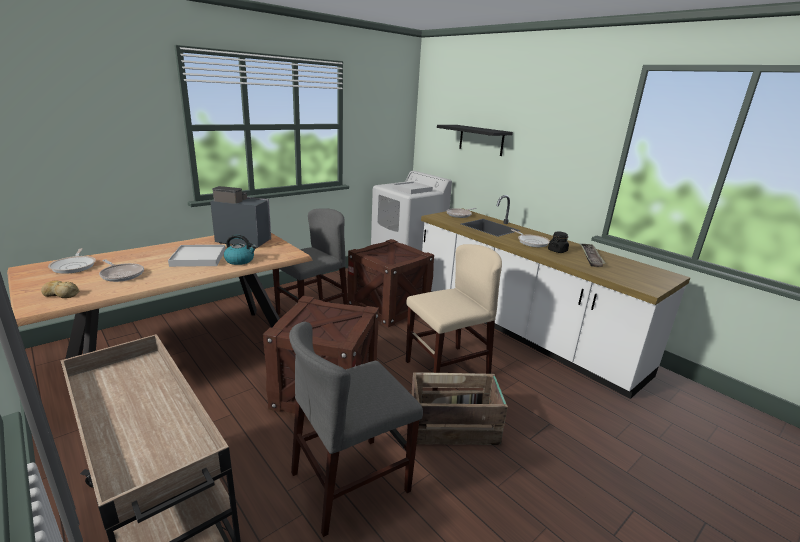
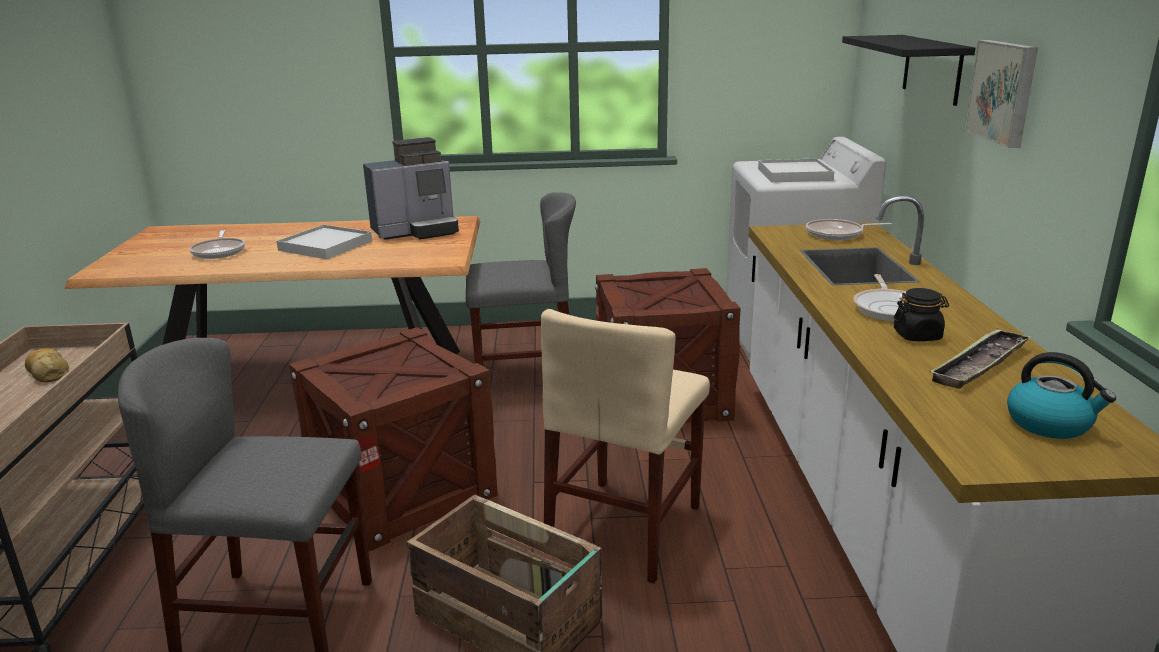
camera: 40 degrees right, 0 degrees up
(61, 294) = (137, 262): bread -> bread (48, 373)
(74, 266) = (198, 234): frying pan -> none
(240, 260) = (364, 257): kettle -> kettle (1050, 424)
(243, 241) = (417, 231): coffee machine -> coffee machine turned 105 degrees clockwise
(447, 368) = (624, 528): beige chair -> beige chair turned 105 degrees clockwise
(534, 150) = (1004, 92): none -> picture

